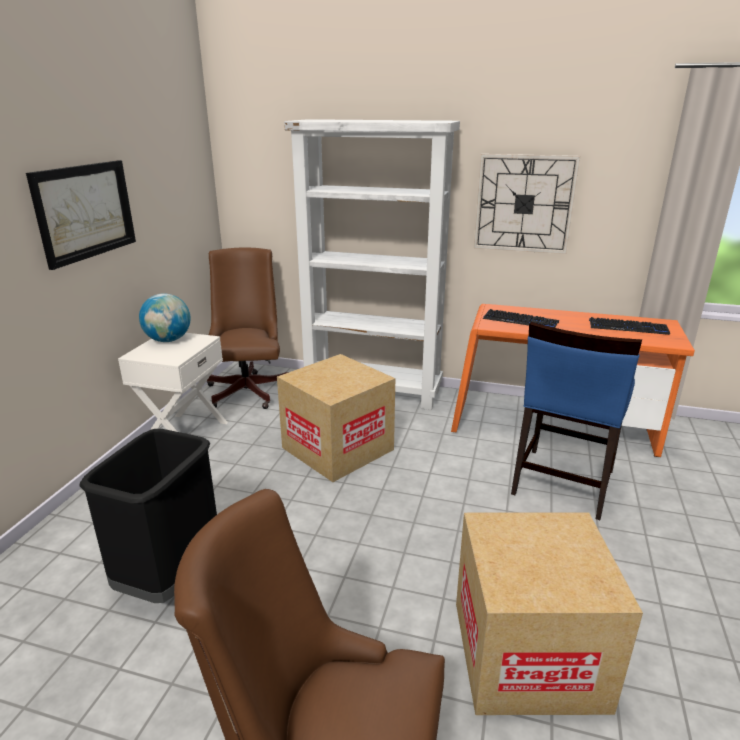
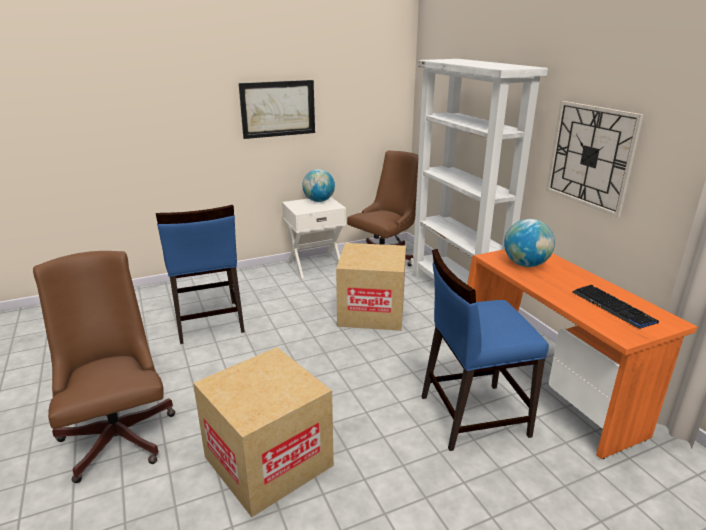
camera: 50 degrees right, 0 degrees up
(171, 578) = (208, 322): black trash can -> blue chair
(520, 321) = (525, 264): keyboard -> globe

